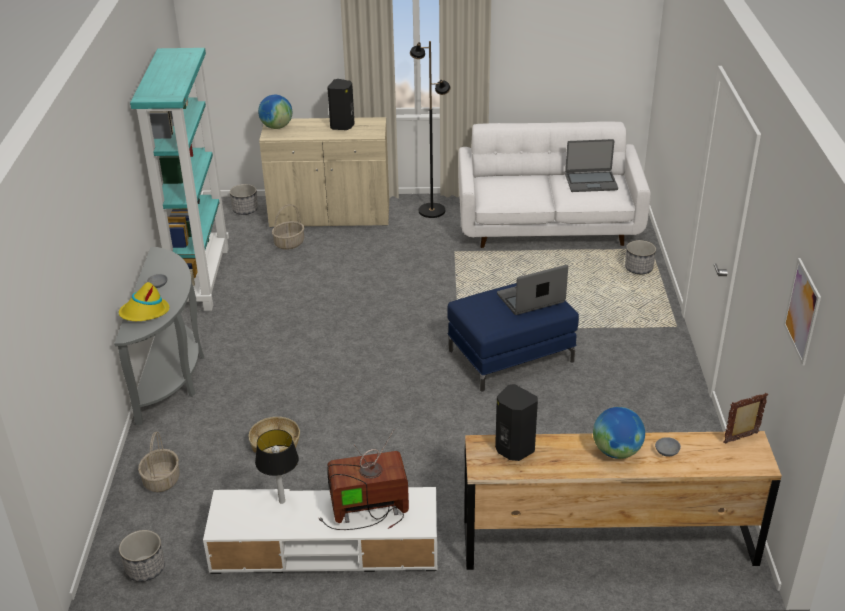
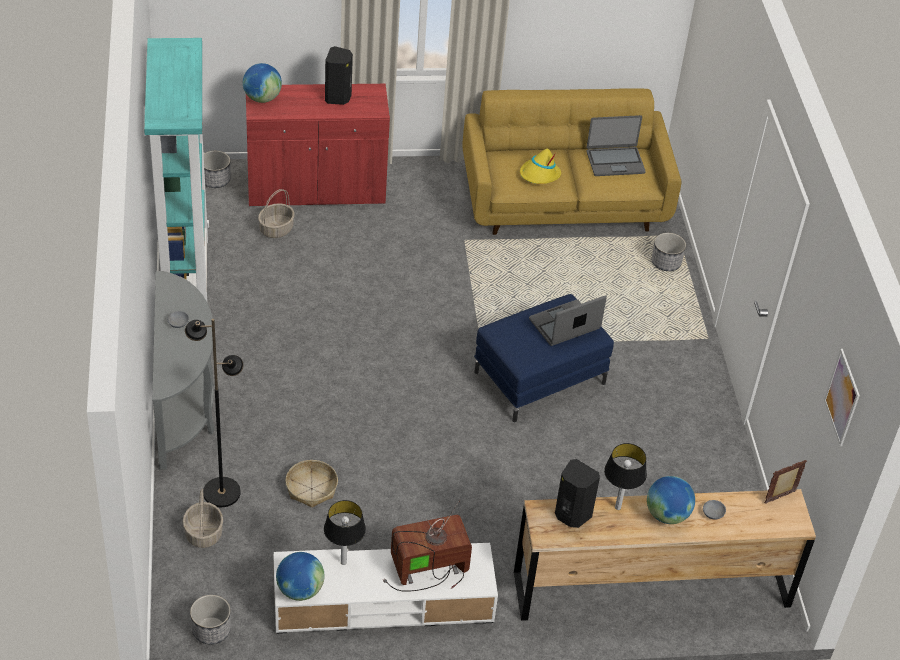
camera: 10 degrees left, 10 degrees up
(144, 312) = (174, 360): yellow hat -> yellow hat (539, 175)
(231, 525) = (300, 590): none -> globe
(330, 216) = (316, 189): beige cabinet -> red cabinet
(431, 210) = (431, 181): black floor lamp -> black floor lamp (221, 492)
(548, 224) = (564, 201): white sofa -> yellow sofa
(564, 444) = (618, 508): none -> table lamp

